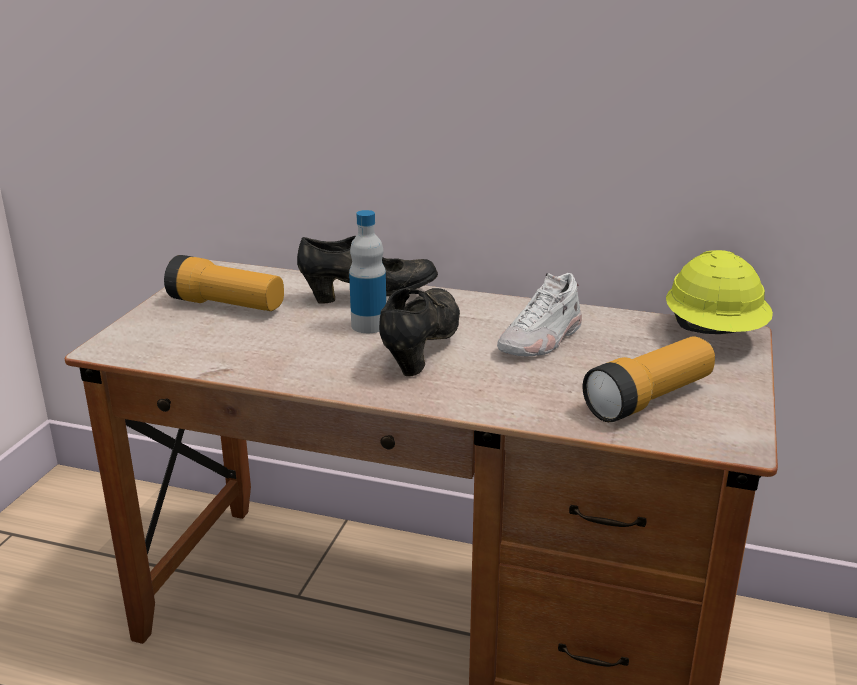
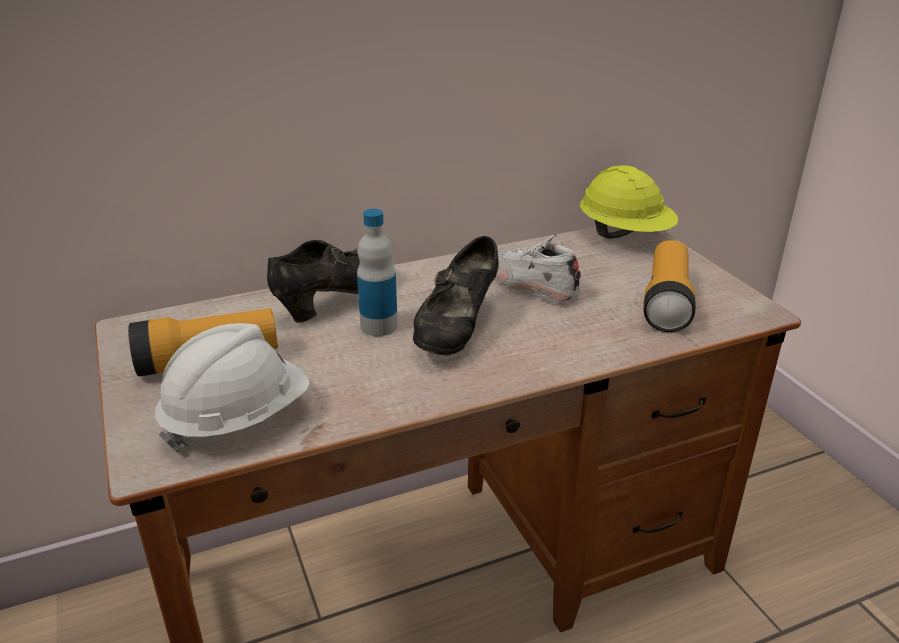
camera: 40 degrees left, 5 degrees up
(188, 344) = (237, 419): none -> white hard hat
(421, 349) = (457, 330): black shoe -> black shoe turned 135 degrees counterclockwise
(541, 340) = (529, 284): white shoe -> white shoe turned 135 degrees clockwise

